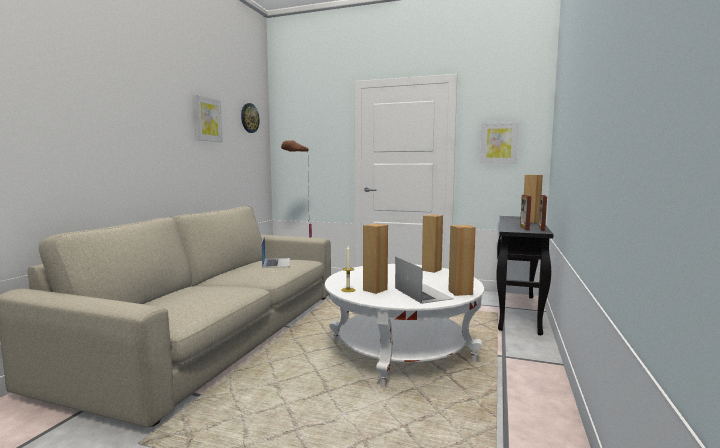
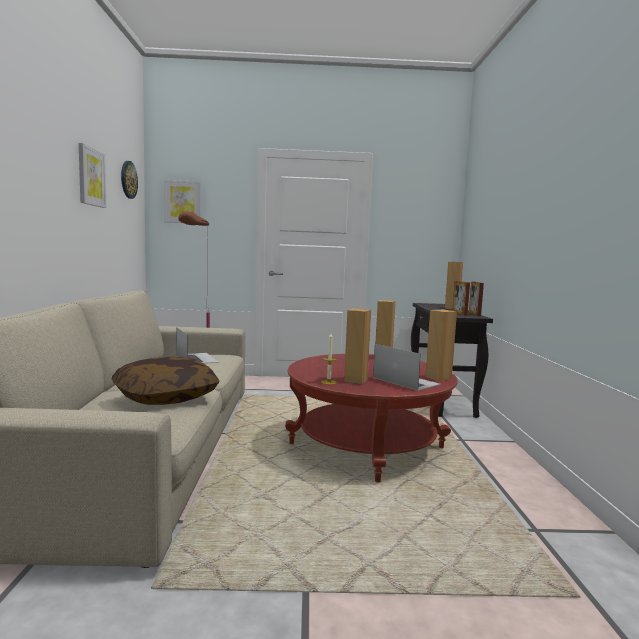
camera: 20 degrees left, 0 degrees up
(215, 293) = (166, 397): none -> pillow
(401, 351) = (366, 446): white coffee table -> red coffee table
(499, 143) = (413, 228): picture -> picture (183, 202)

